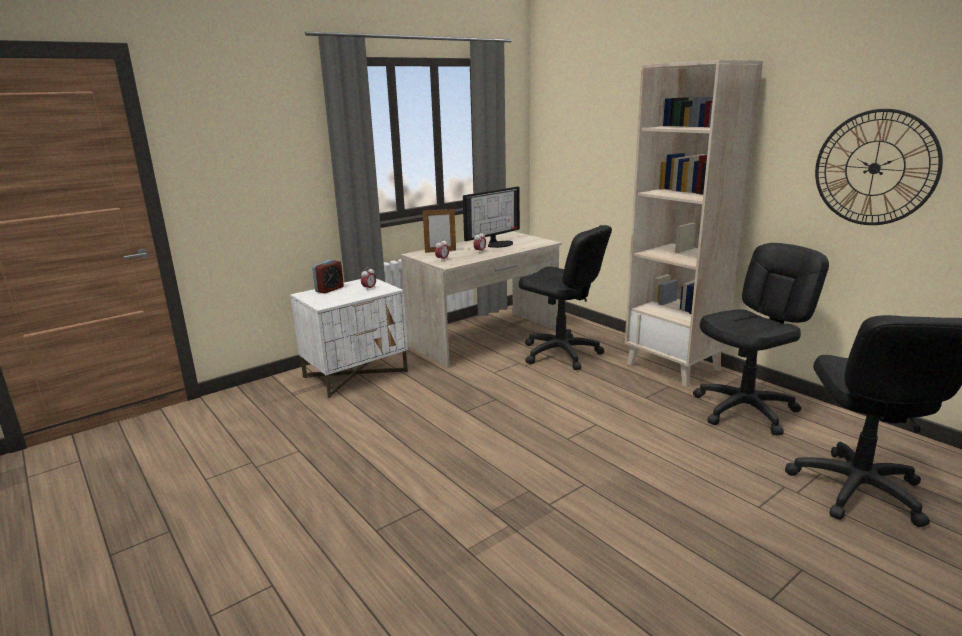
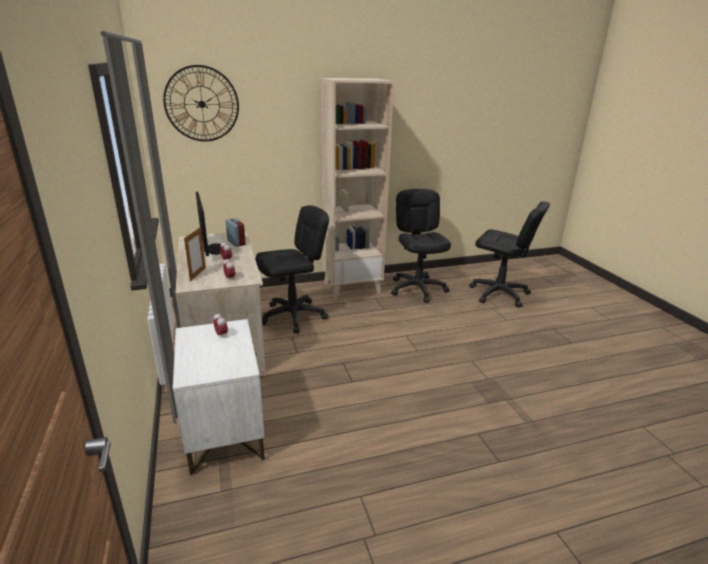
camera: 70 degrees left, 5 degrees up
(329, 289) = (191, 359): alarm clock -> alarm clock (236, 243)
(874, 168) = (436, 140): wall clock -> wall clock (202, 104)

